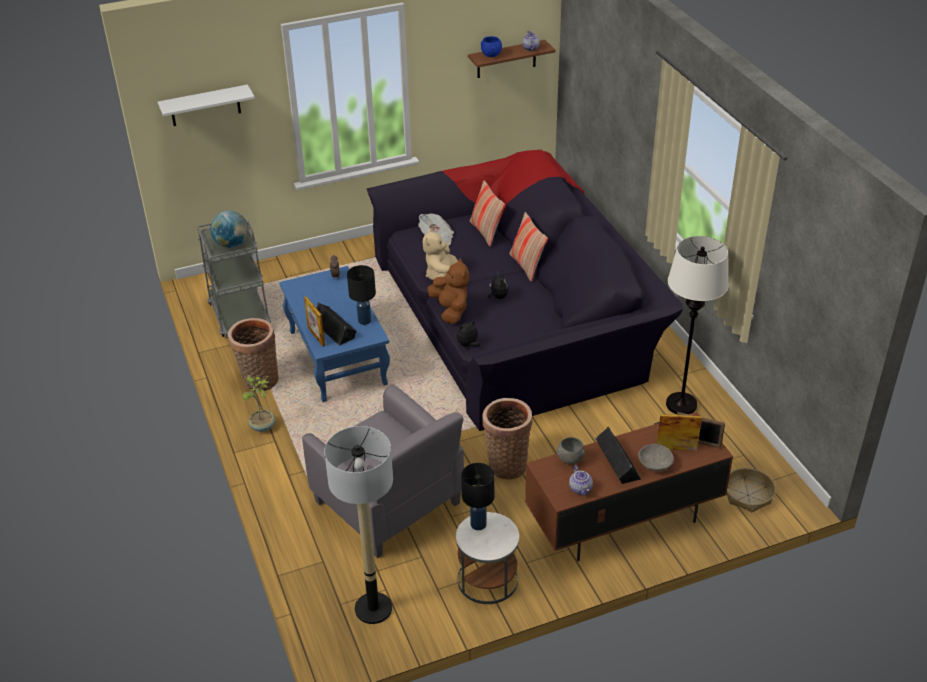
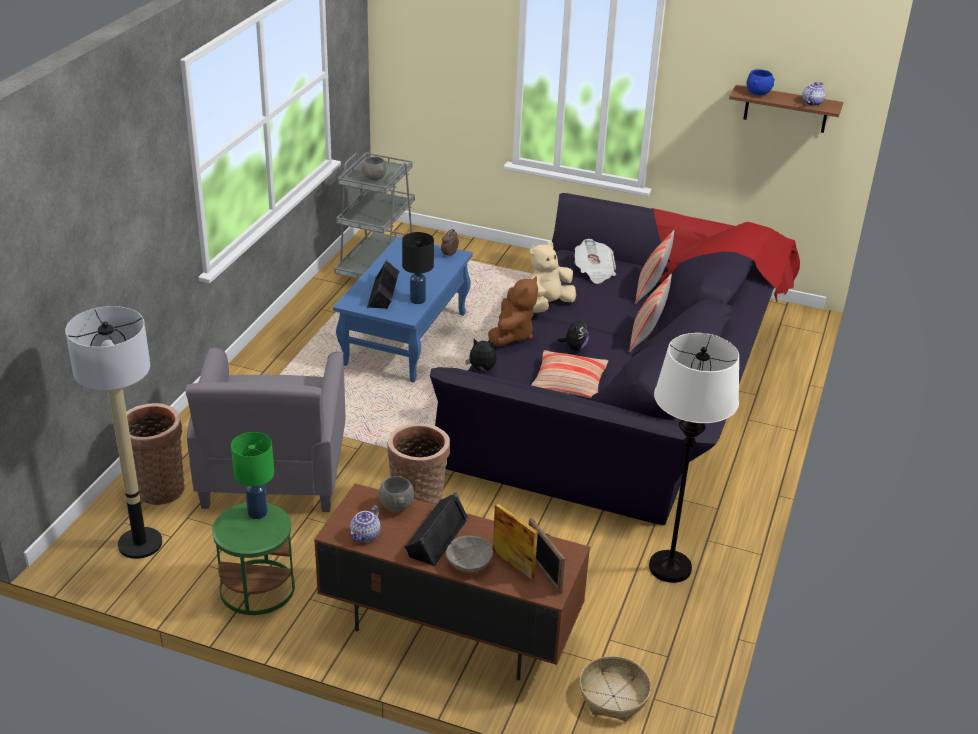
camera: 40 degrees right, 5 degrees down
(205, 106) = (428, 35): white shelf -> none
(232, 244) = (374, 179): globe -> grey bowl
(258, 380) = (319, 320): basket -> basket (158, 488)
(263, 426) = (270, 356): potted plant -> none
(316, 336) = (360, 291): picture frame -> none
(478, 524) = (257, 513): black table lamp -> green table lamp
(487, 579) = (257, 588): white side table -> green side table
(527, 322) = (569, 383): none -> pillow

